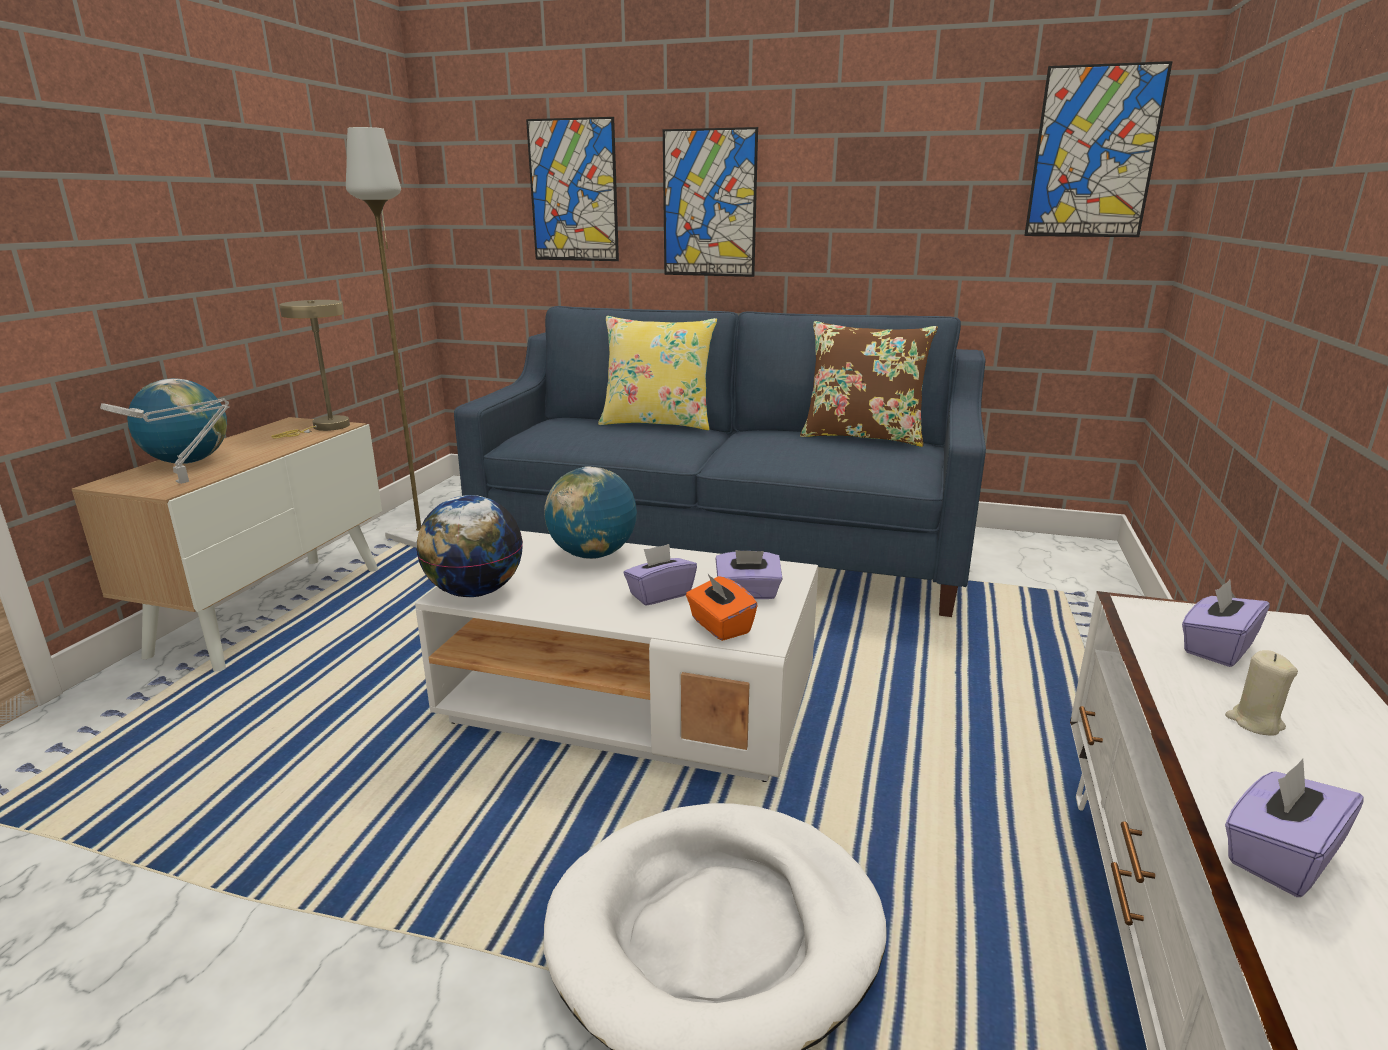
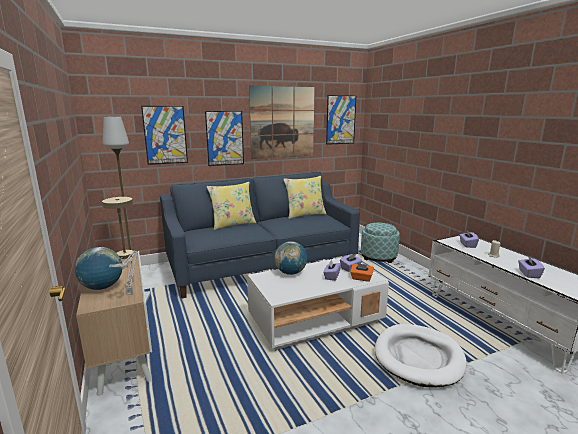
camera: 40 degrees left, 5 degrees down
(474, 592) = (282, 295): globe -> none
(863, 436) = (304, 214): brown pillow -> yellow pillow
(877, 161) = (282, 122): none -> picture
(1073, 623) = (378, 256): none -> ottoman

